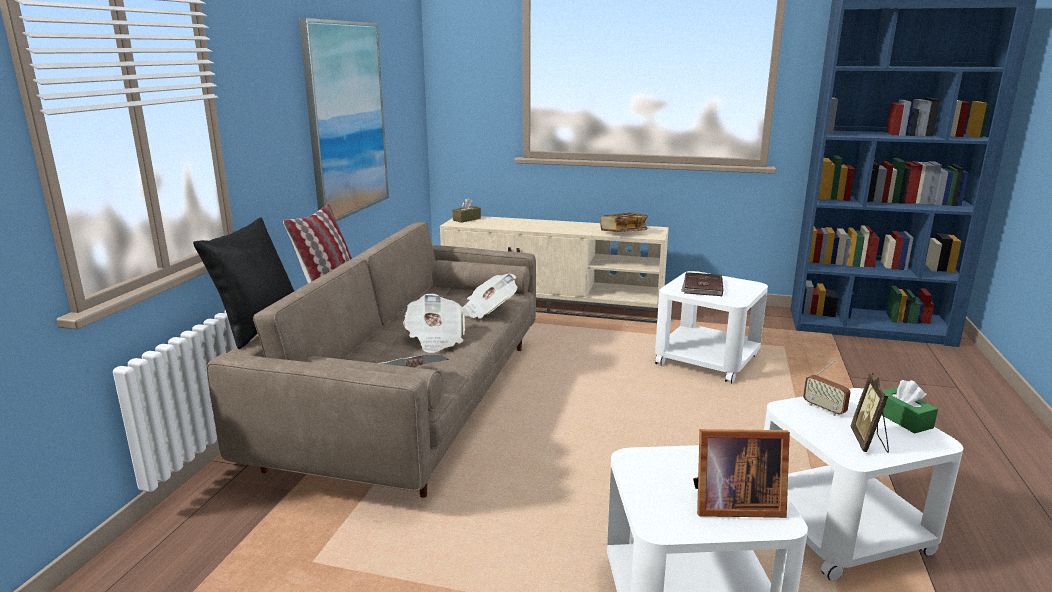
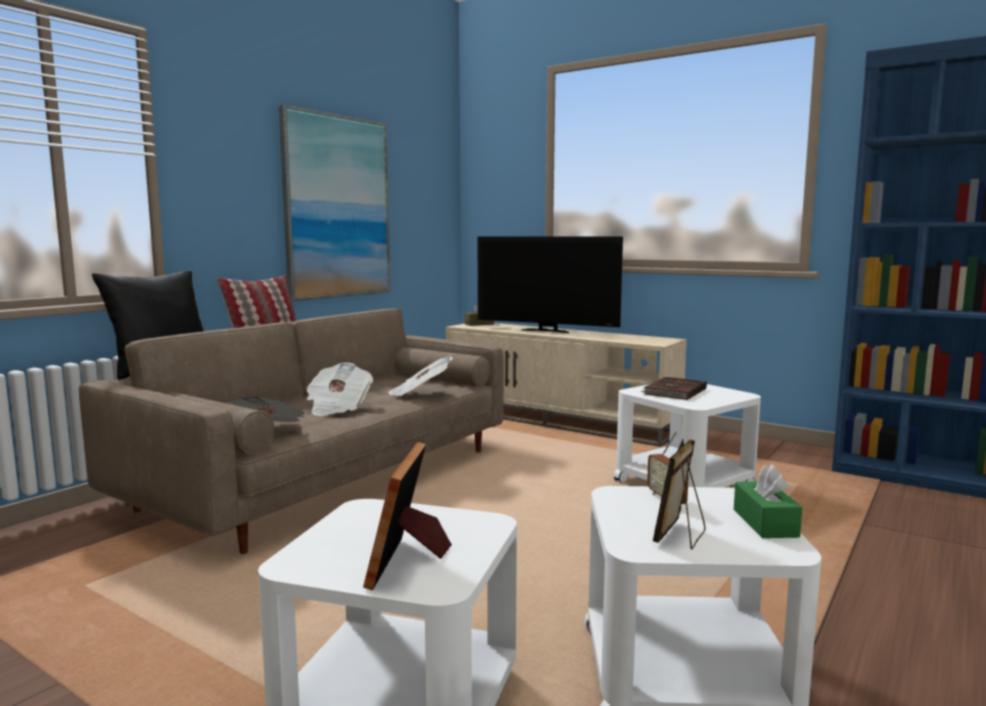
camera: 20 degrees right, 10 degrees down
(541, 225) = (547, 331): none -> television
(623, 232) = (626, 339): book -> none
(732, 504) = (408, 562): picture frame -> picture frame turned 75 degrees clockwise

